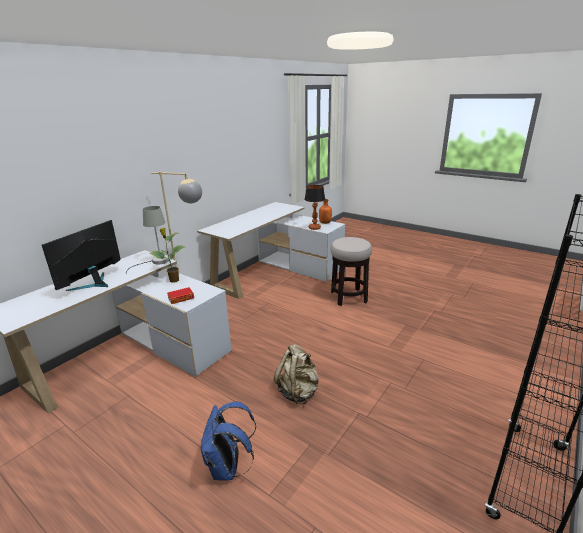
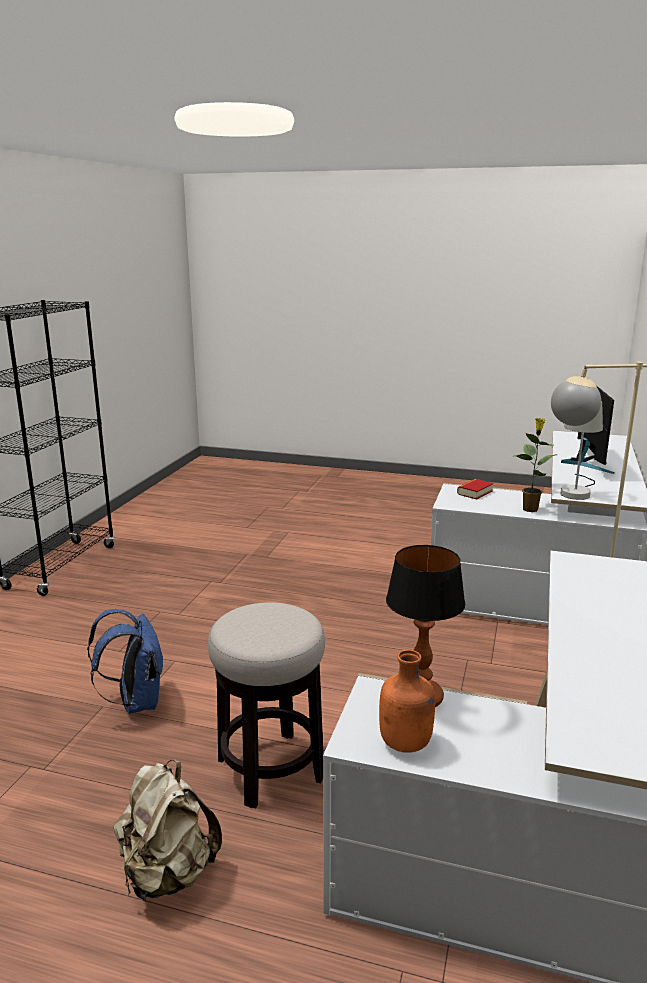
camera: 160 degrees right, 5 degrees down
(228, 468) = (331, 537): blue backpack -> blue backpack (136, 702)
(298, 391) = (299, 587): beige backpack -> beige backpack (167, 874)

